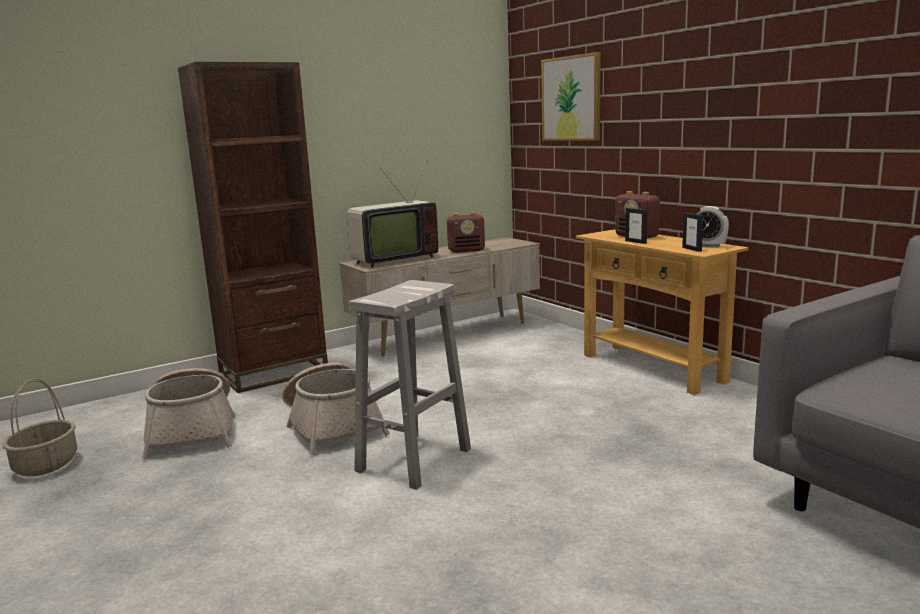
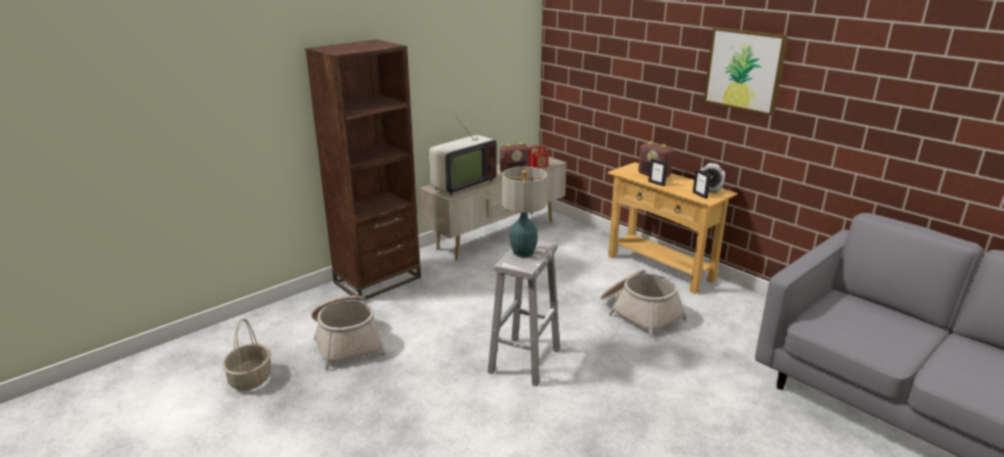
camera: 10 degrees left, 10 degrees up
(332, 426) = (451, 332): basket -> basket (639, 313)
(401, 291) = (523, 252): none -> table lamp
(501, 246) = (538, 167): none -> radio
(571, 98) = (600, 55): picture -> picture (744, 70)

